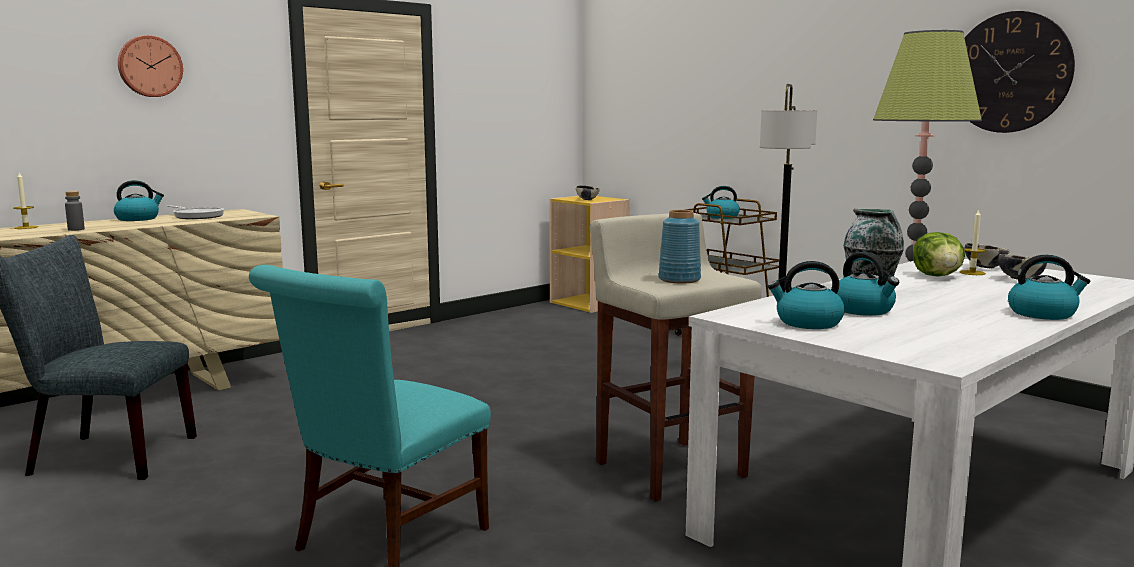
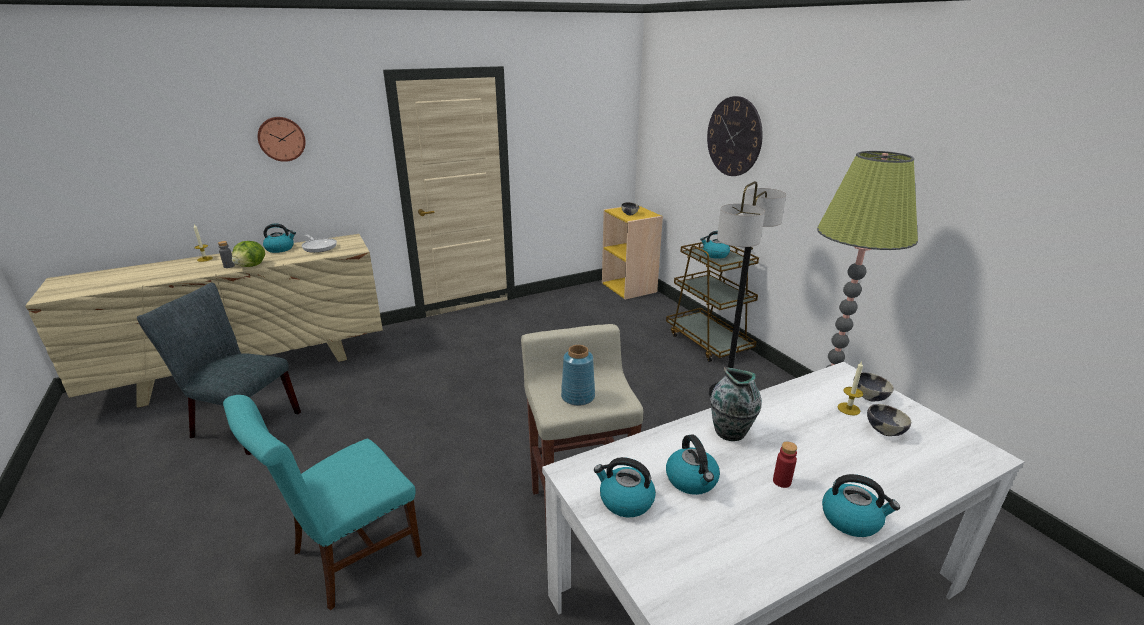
camera: 15 degrees right, 15 degrees up
(938, 276) = (811, 412): lettuce -> lettuce (251, 266)
(954, 304) = (781, 481): none -> red bottle
(1009, 72) = (965, 190): wall clock -> wall clock (734, 137)

